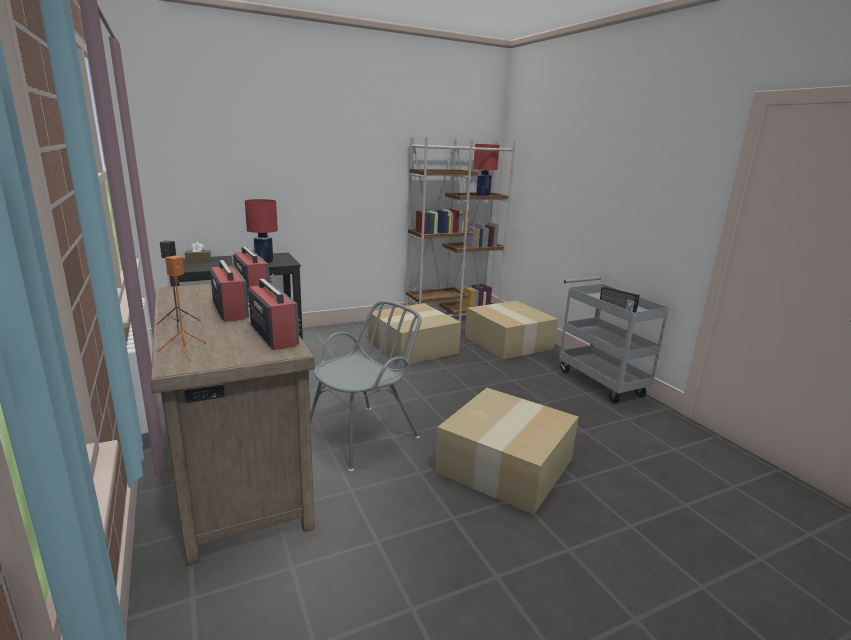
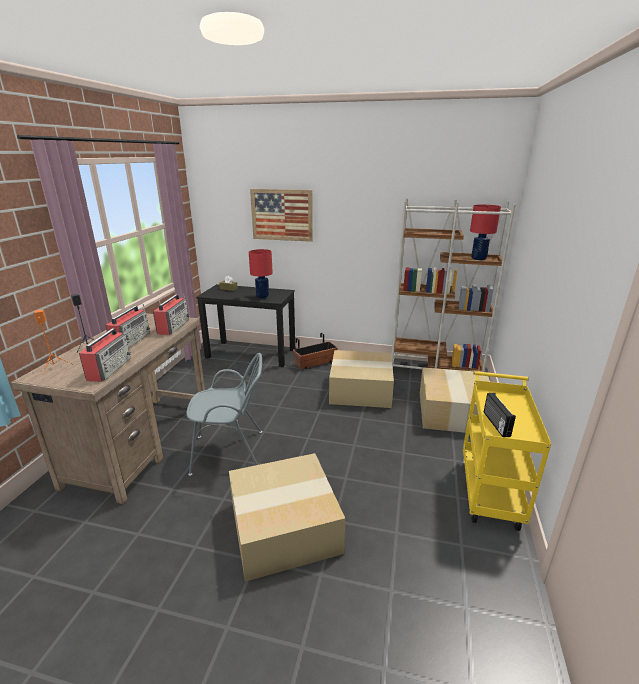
camera: 40 degrees right, 5 degrees up
(266, 156) = (282, 215): none -> picture
(333, 337) = (315, 362): none -> planter
(598, 383) = (488, 492): grey cart -> yellow cart

